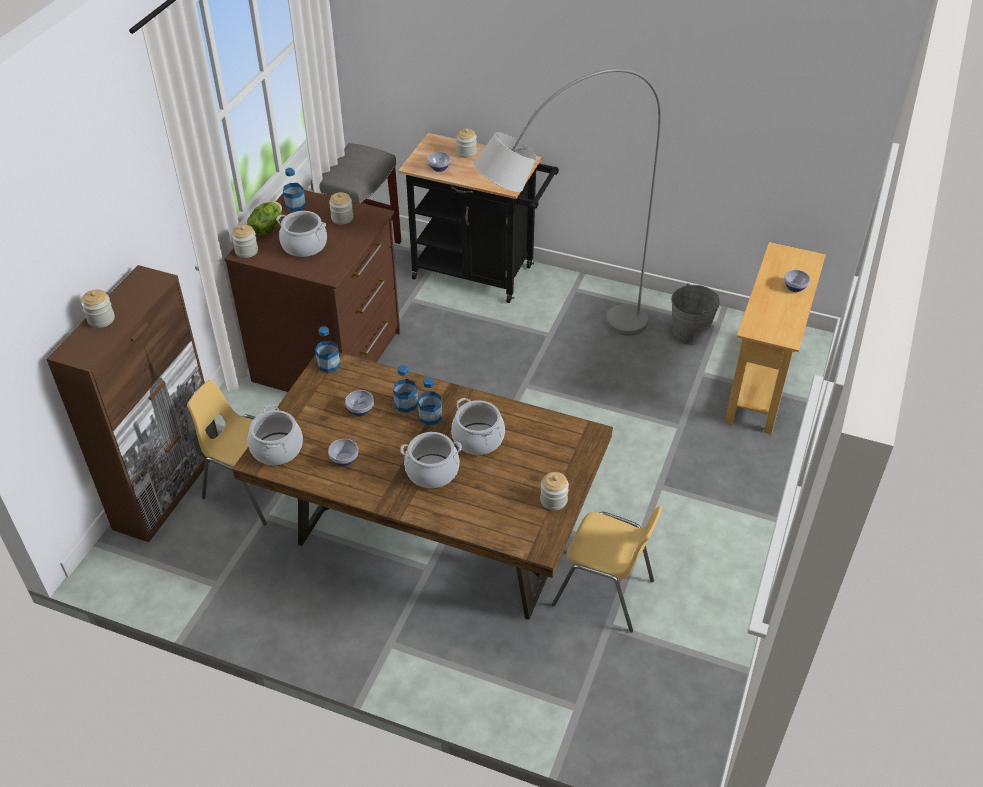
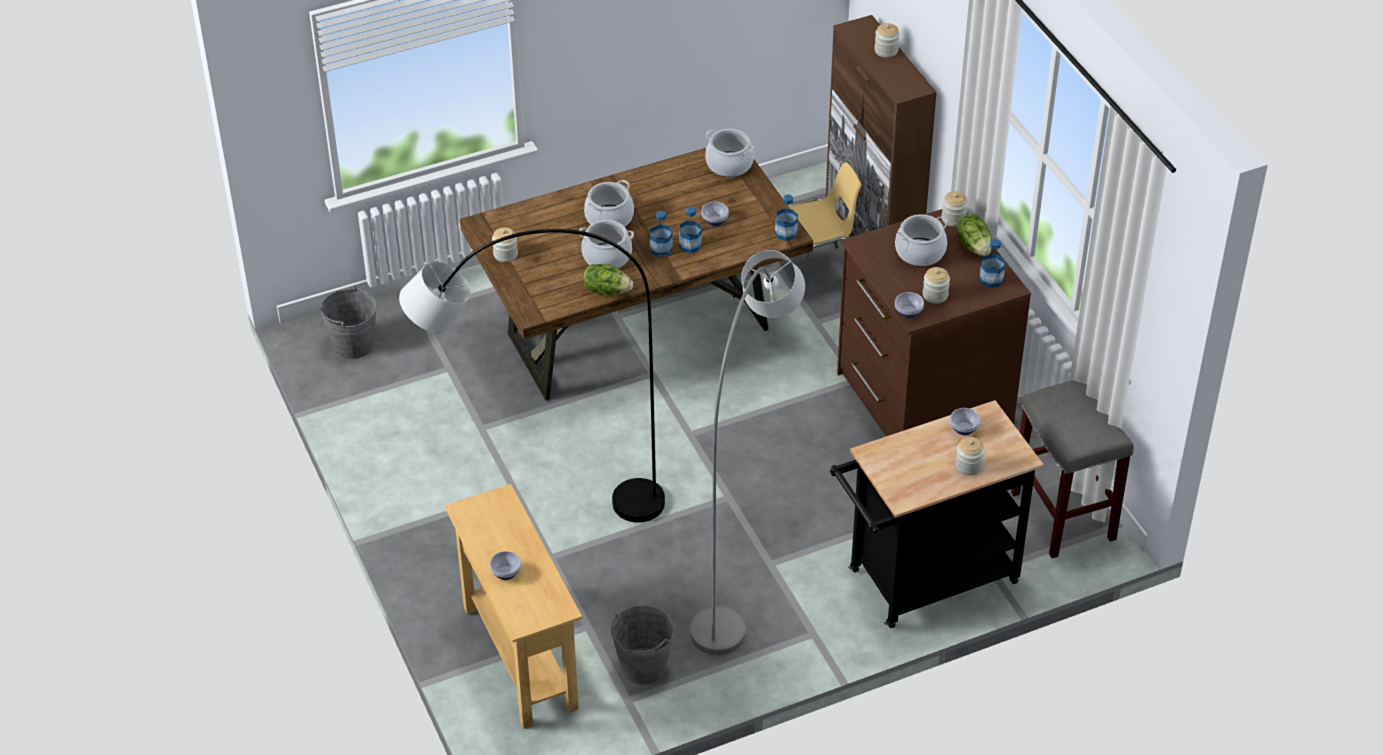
camera: 135 degrees right, 0 degrees up
(344, 459) = (677, 188): bowl -> bowl (909, 313)
(513, 413) = (606, 290): none -> lettuce
(604, 593) = (474, 386): yellow chair -> none
(655, 462) = (538, 508): none -> grey floor lamp
(668, 717) = (353, 344): none -> grey bucket

